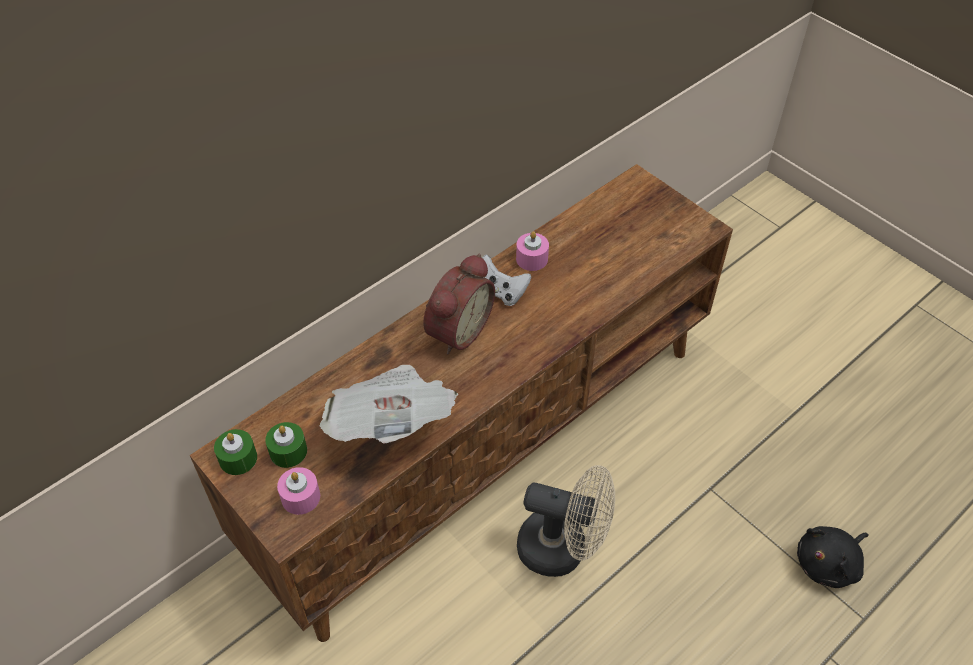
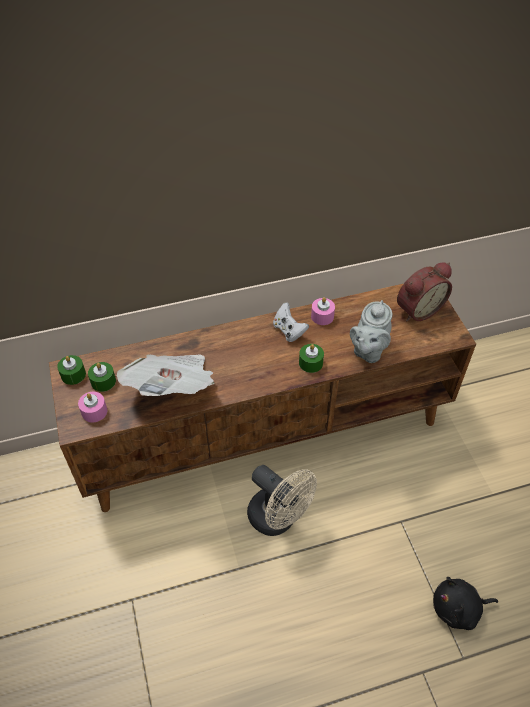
camera: 25 degrees right, 0 degrees up
(456, 330) = (246, 345): alarm clock -> alarm clock (417, 309)
(552, 323) = (310, 363): none -> green candle
(613, 282) = (368, 351): none -> grey teapot

